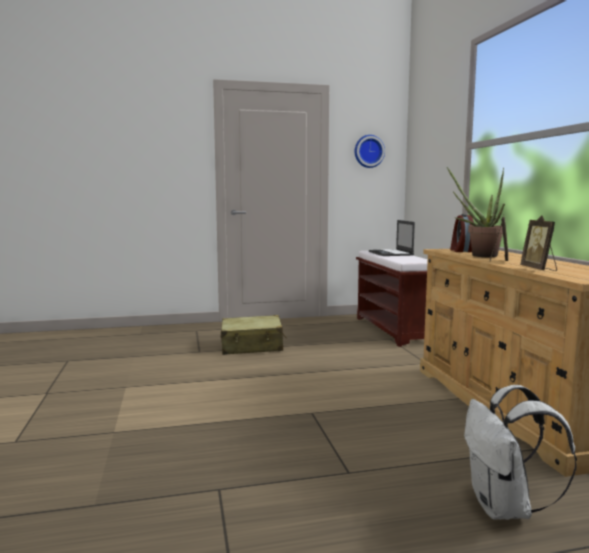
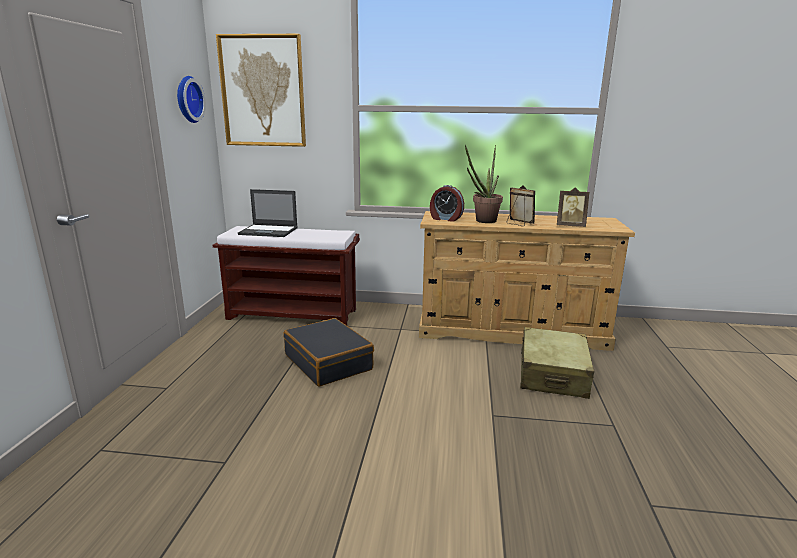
camera: 70 degrees left, 10 degrees up
(252, 346) = (250, 410): beige suitcase -> beige suitcase (552, 374)
(333, 351) = (328, 362): none -> black suitcase
(425, 141) = (263, 91): none -> picture
(504, 508) = (654, 381): white backpack -> none

